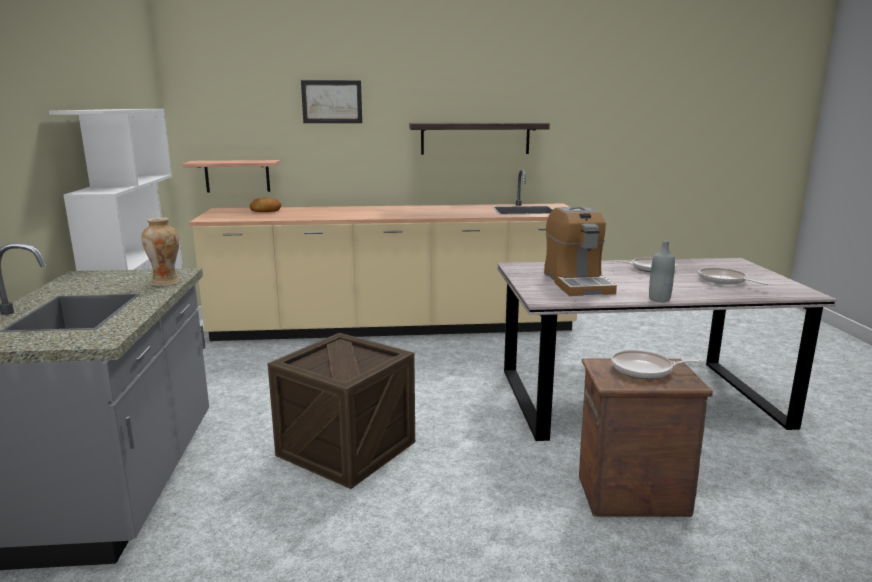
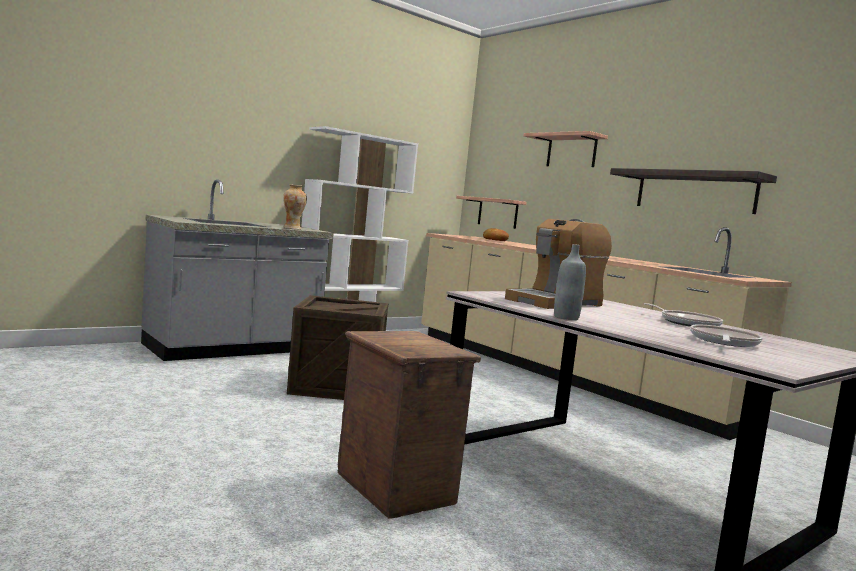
camera: 55 degrees right, 10 degrees down
(332, 101) = (571, 151): picture -> shelf
(645, 370) = (417, 342): frying pan -> none

